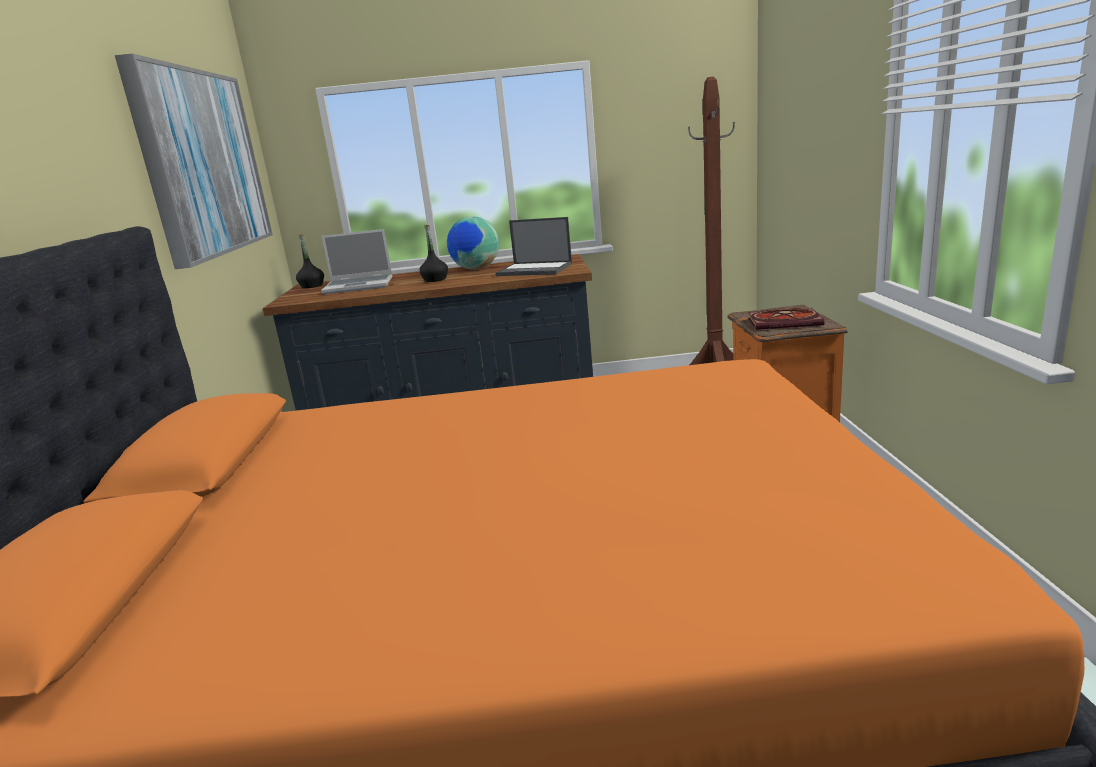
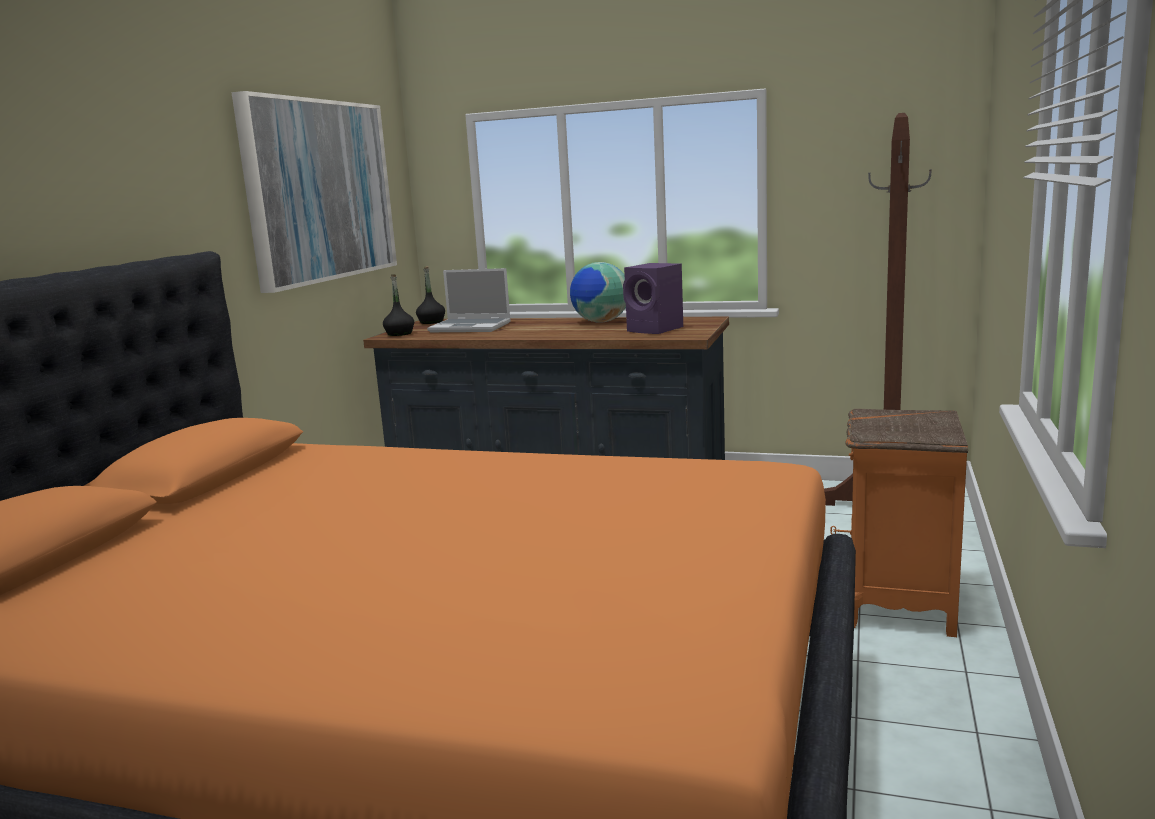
camera: 20 degrees right, 5 degrees down
(435, 279) = (546, 329): black bottle -> black bottle (399, 334)
(535, 270) = (656, 330): laptop -> purple speaker
(786, 322) = (902, 428): book -> none

